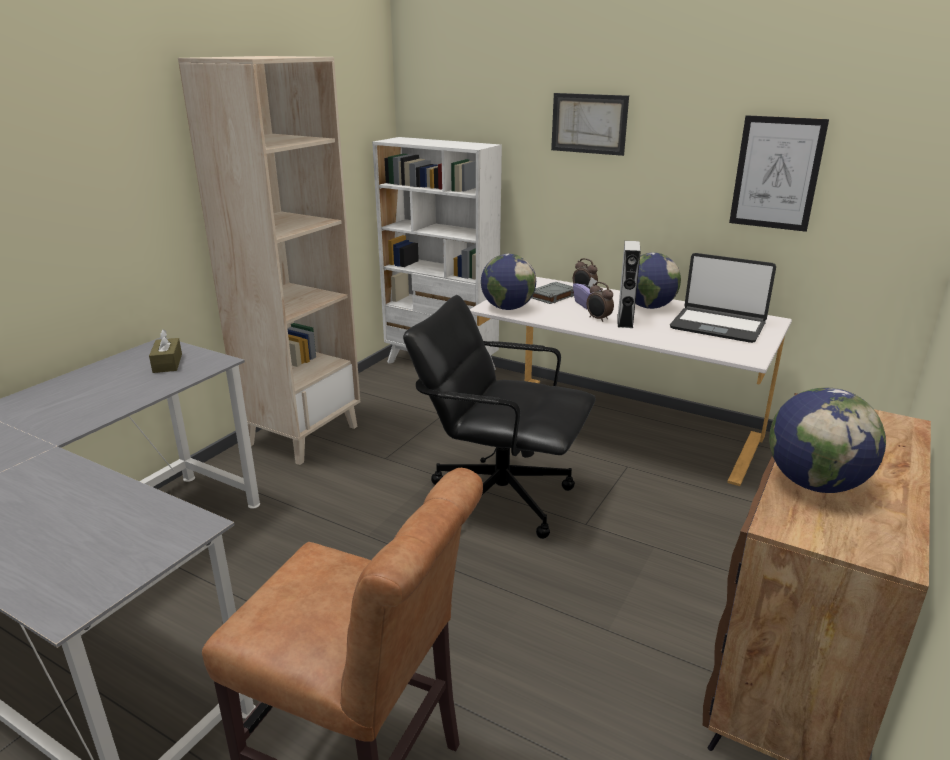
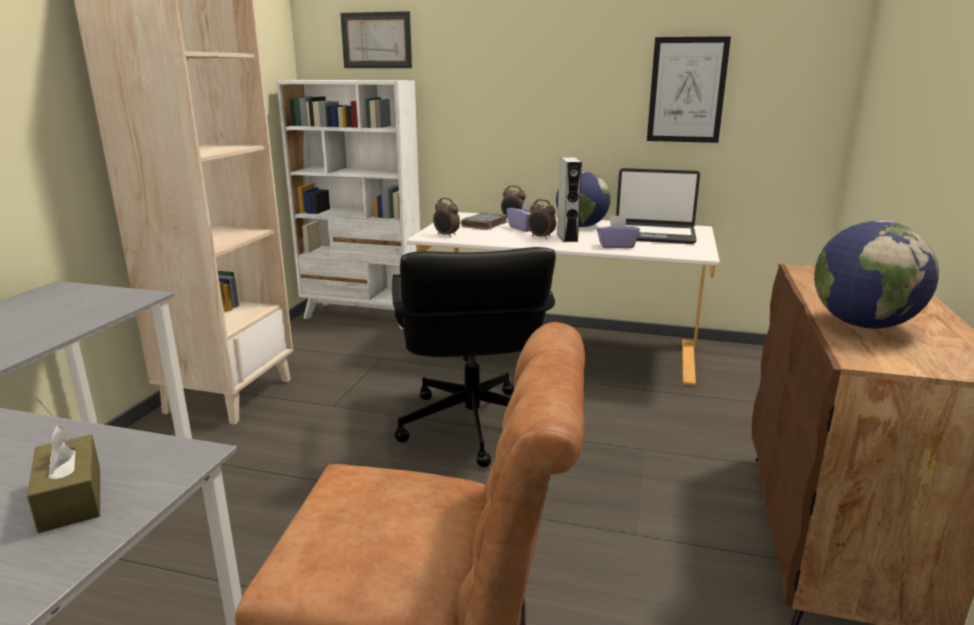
camera: 15 degrees left, 5 degrees down
(167, 363) = (74, 303): brown tissue box -> brown tissue box (71, 498)
(499, 497) = (471, 426): black office chair -> black office chair turned 105 degrees counterclockwise
(507, 308) = (446, 235): globe -> alarm clock
(589, 123) = (503, 54): picture -> picture (376, 40)
(669, 337) = (616, 246): none -> purple tissue box

